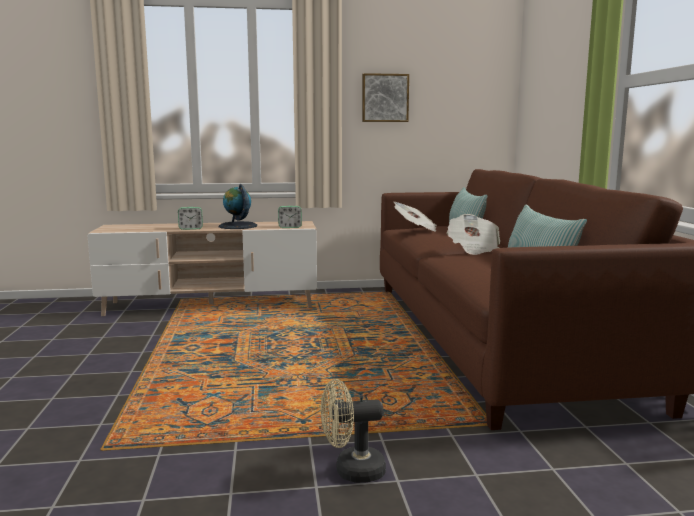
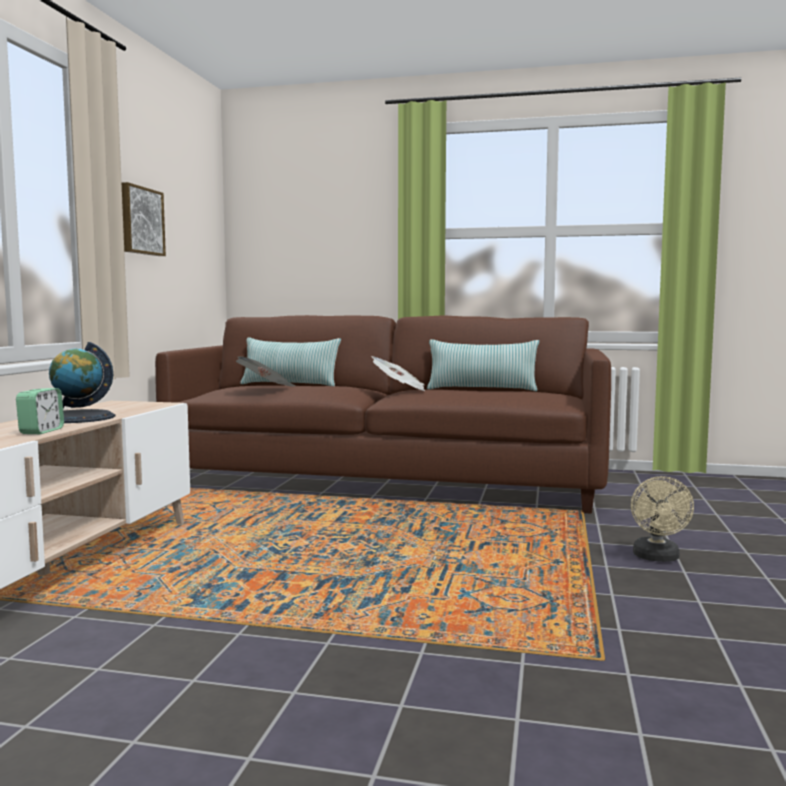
camera: 70 degrees left, 5 degrees down
(290, 227) = (151, 406): alarm clock -> none

